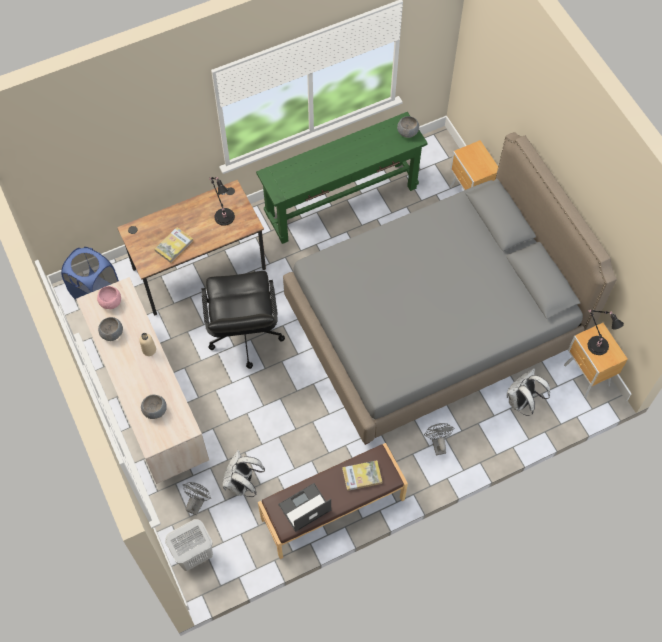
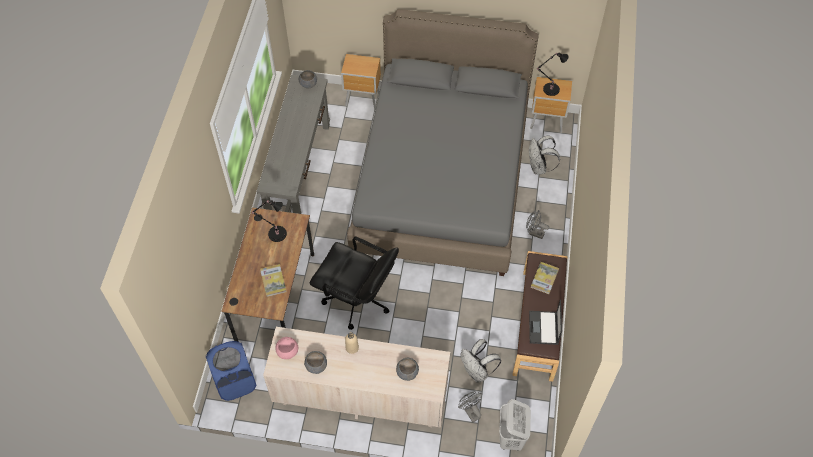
camera: 55 degrees left, 5 degrees down
(341, 201) = (300, 174): green console table -> grey console table

